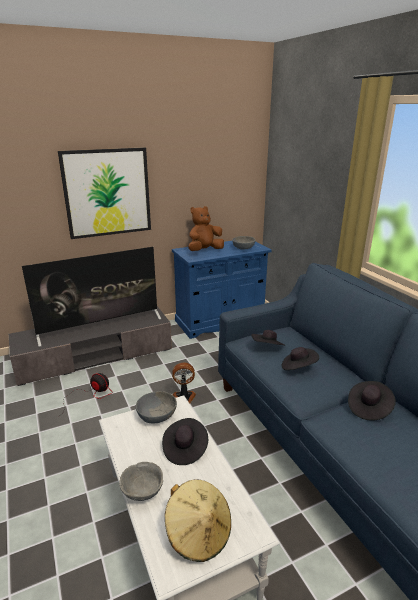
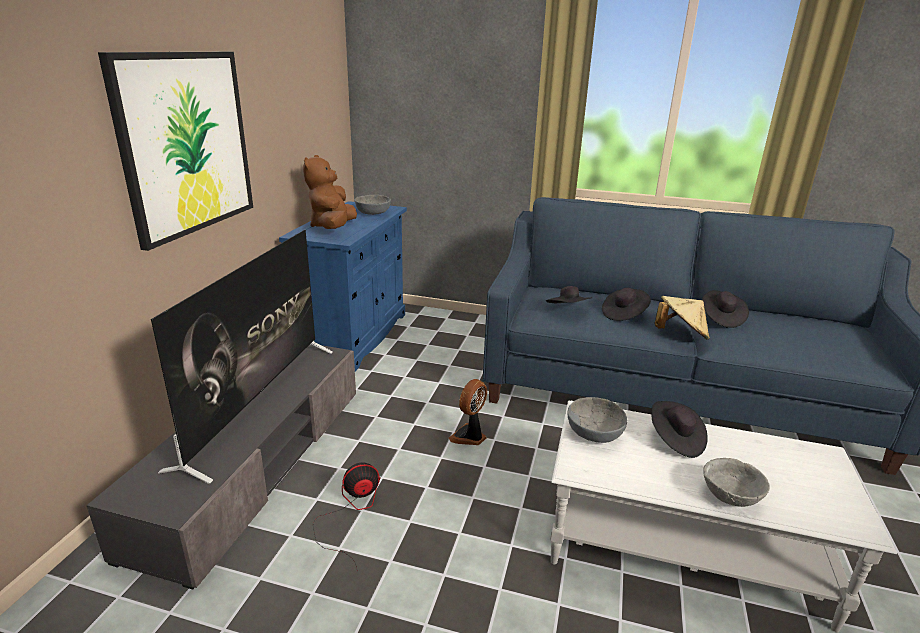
camera: 50 degrees left, 0 degrees up
(198, 533) = (815, 486): beige hat -> beige hat (680, 335)

